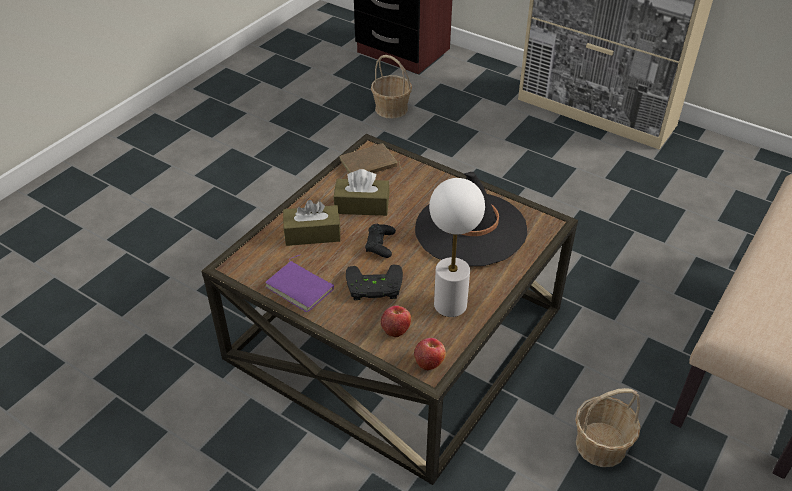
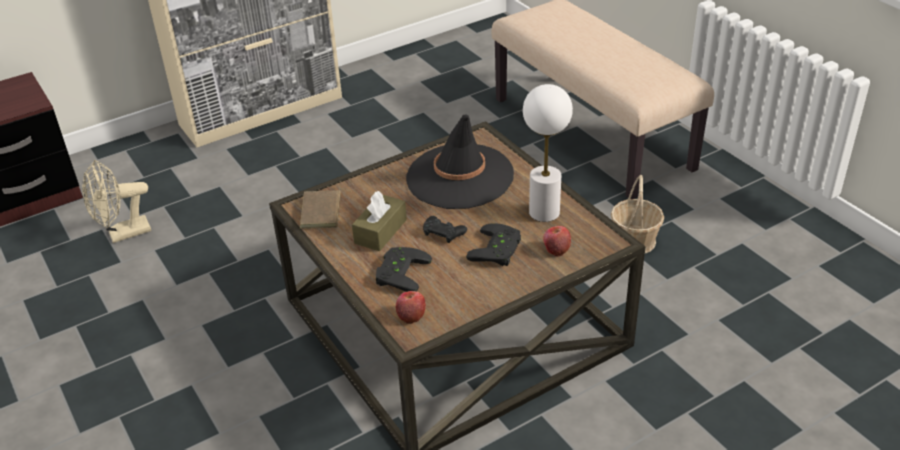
camera: 65 degrees left, 5 degrees down
(301, 287) = (472, 295): purple book -> none
(312, 234) = (399, 272): brown tissue box -> black game controller
(391, 109) = (123, 234): basket -> beige fan
(429, 362) = (603, 239): apple -> apple (411, 315)

